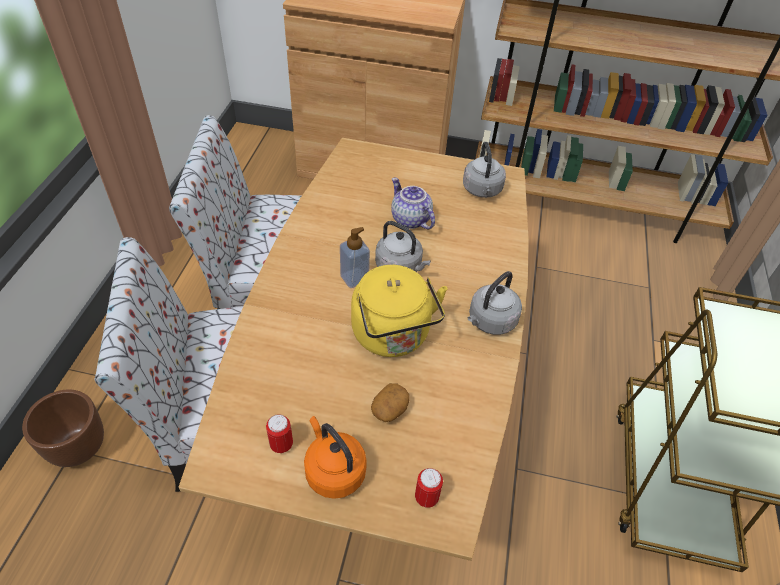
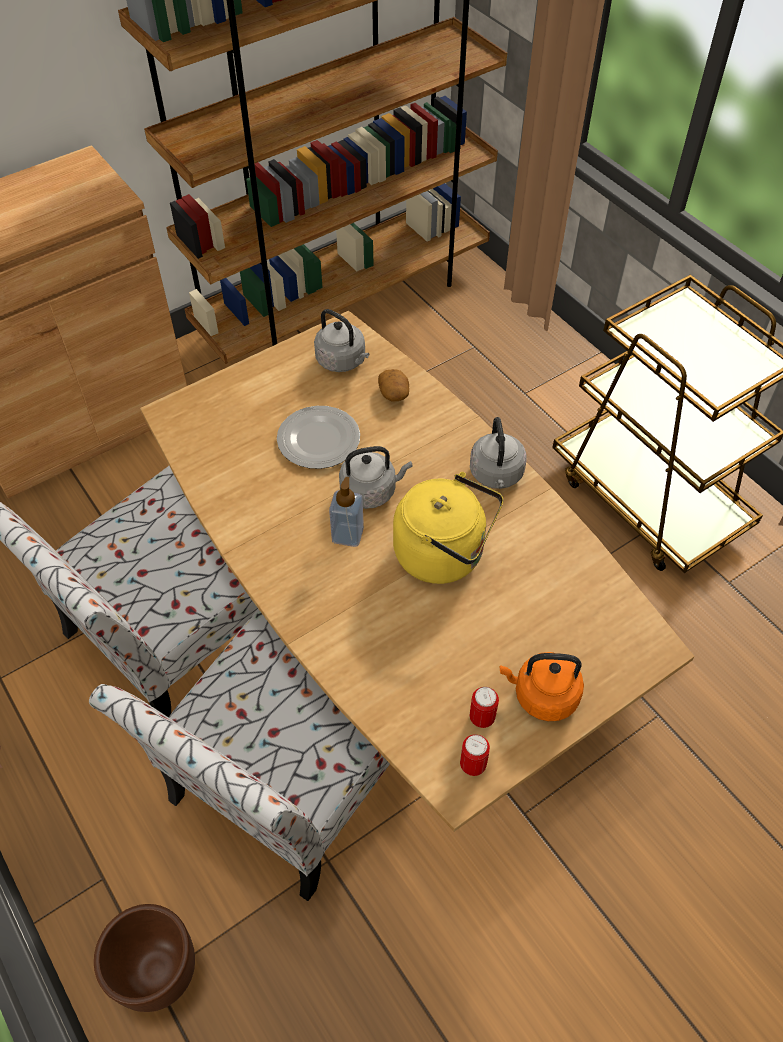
camera: 45 degrees left, 5 degrees up
(390, 409) = (518, 613): potato -> potato (394, 393)
(409, 219) = (319, 440): teapot -> plate
(426, 497) = (622, 648): can -> can (472, 765)

